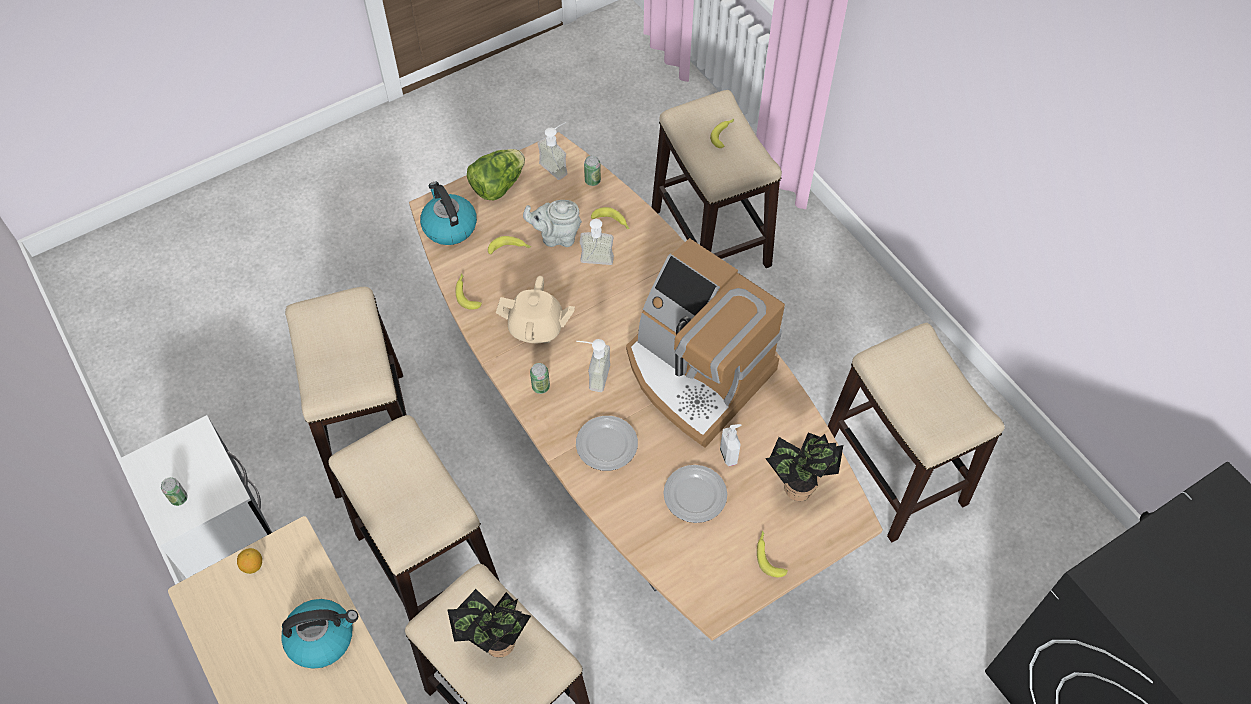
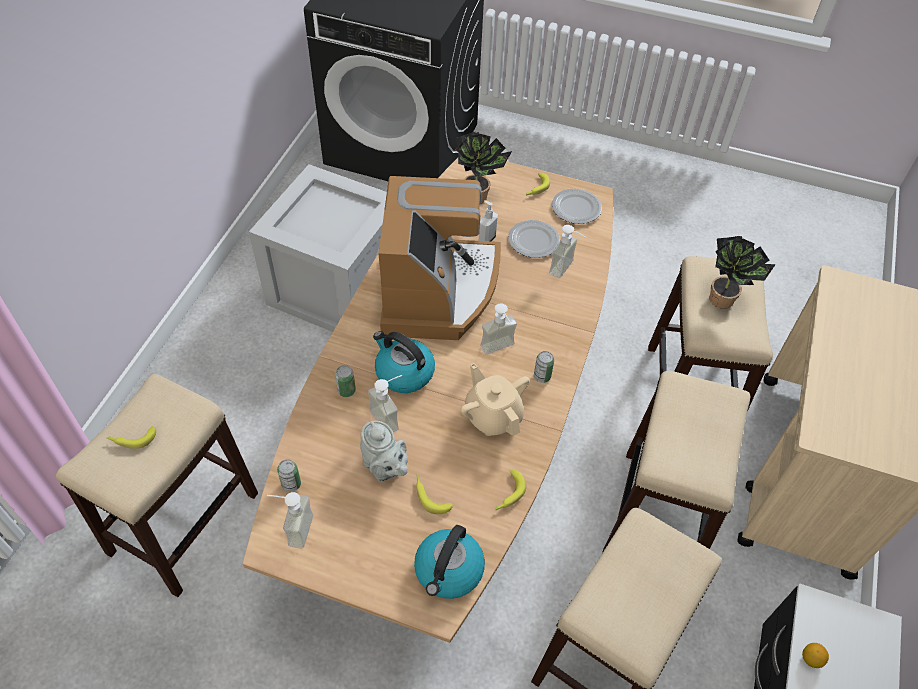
camera: 130 degrees left, 5 degrees down
(179, 498) = (861, 641): can -> can (346, 391)
(252, 565) = (865, 448): lemon -> lemon (811, 659)
(322, 638) = (846, 365): kettle -> kettle (403, 372)
(498, 186) = (361, 565): lettuce -> none
(606, 445) = (547, 307): plate -> plate (576, 208)
(612, 222) = (332, 435): banana -> none
(635, 496) = (567, 269): none -> soap dispenser
(895, 472) = (336, 287): stool -> crate

